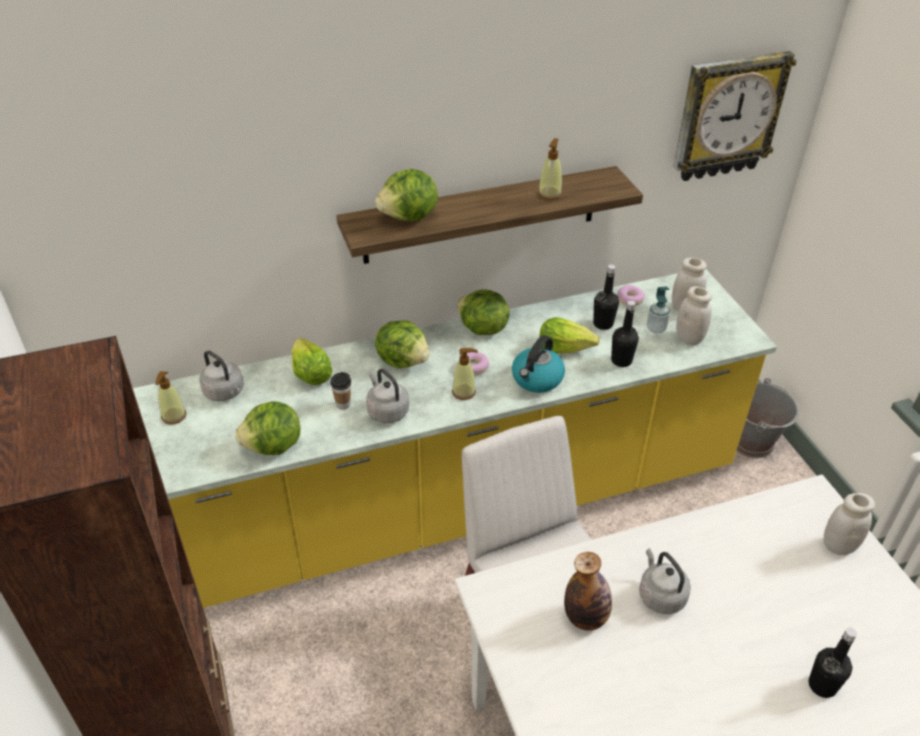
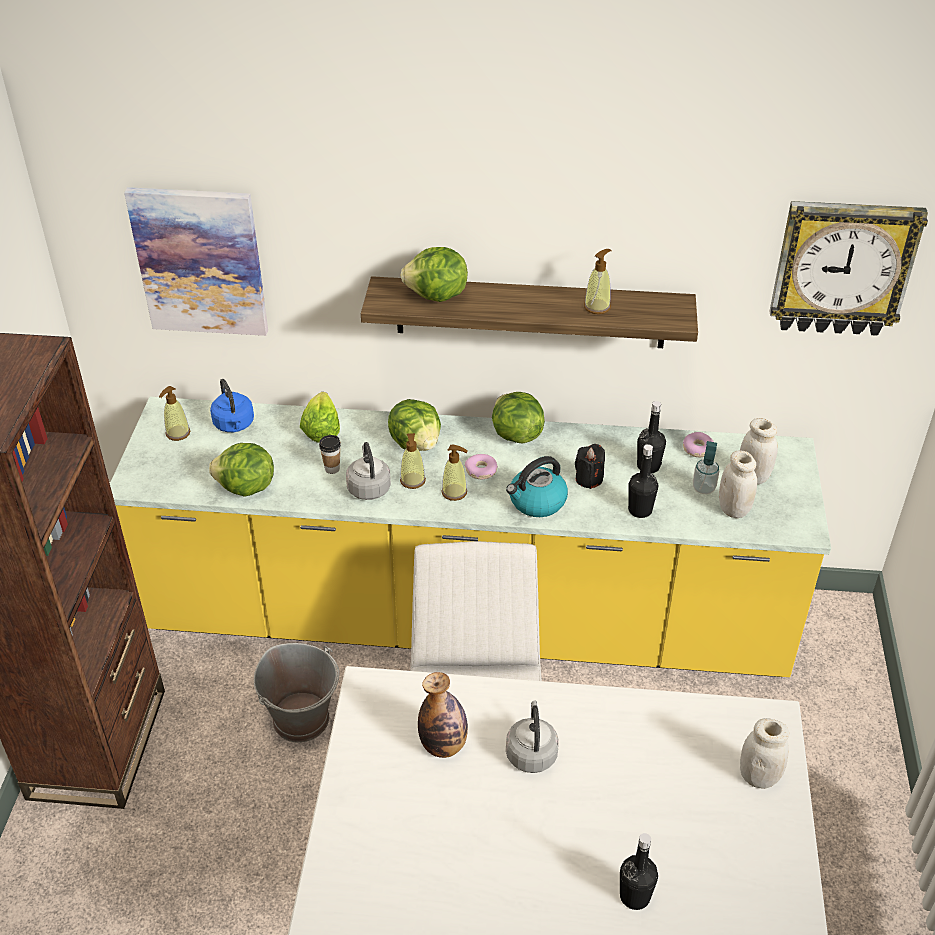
camera: 25 degrees right, 0 degrees up
(164, 239) = (200, 261): none -> picture
(225, 392) = (234, 425): grey kettle -> blue kettle
(421, 393) = (412, 481): none -> soap dispenser
(565, 347) = (589, 479): lettuce -> black candle
(752, 441) = (843, 665): grey bucket -> grey bucket (302, 719)

